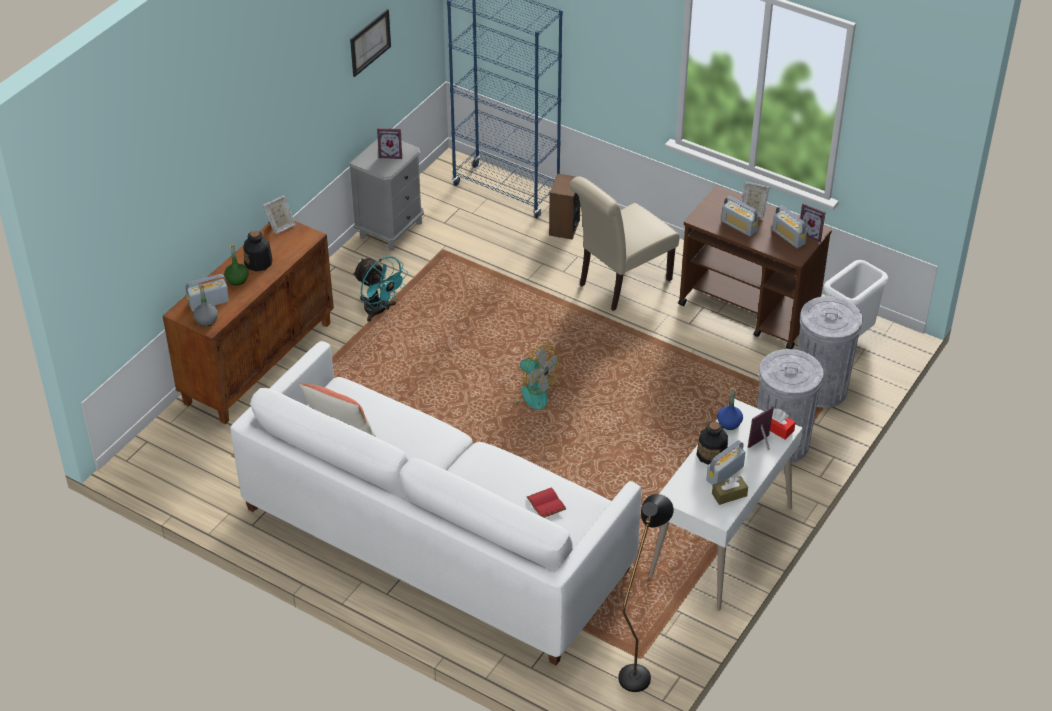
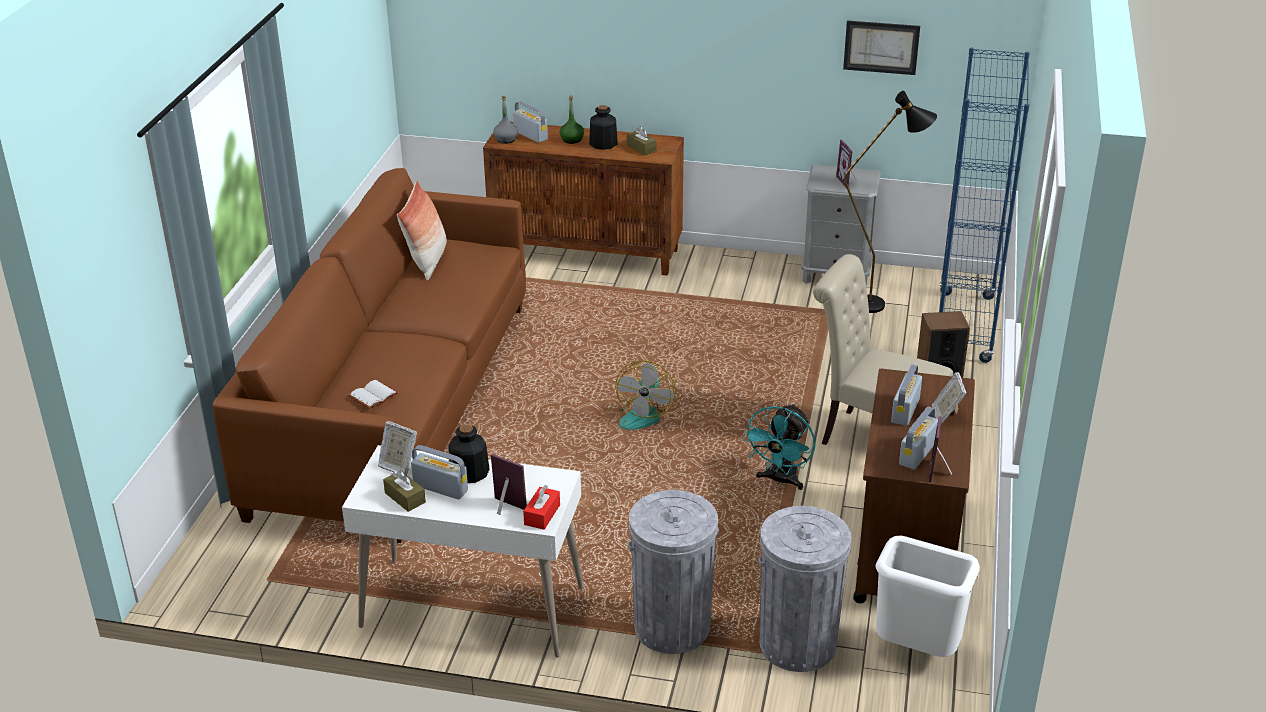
camera: 70 degrees right, 10 degrees down
(280, 226) = (664, 141): picture frame -> picture frame (398, 466)
(284, 243) = (641, 148): none -> brown tissue box
(379, 311) = (706, 297): turquoise fan -> turquoise fan (780, 480)
(436, 539) = (395, 405): white sofa -> brown sofa
(545, 503) = (373, 395): red book -> white book
(638, 669) = (250, 582): black floor lamp -> black floor lamp (881, 305)
(729, 423) = (532, 475): blue bottle -> none

